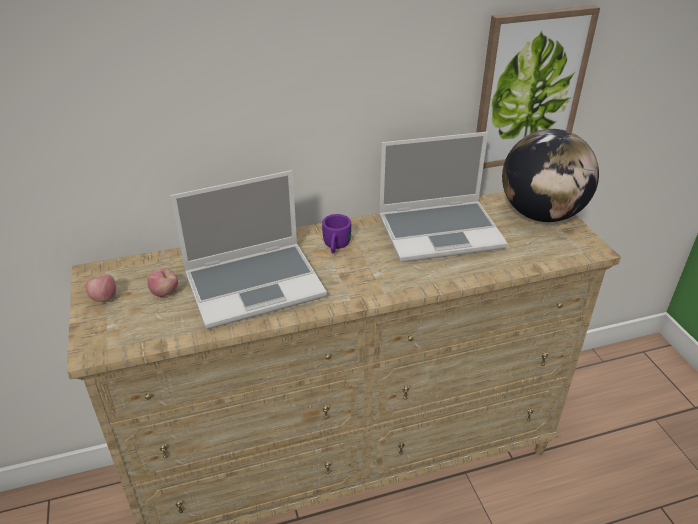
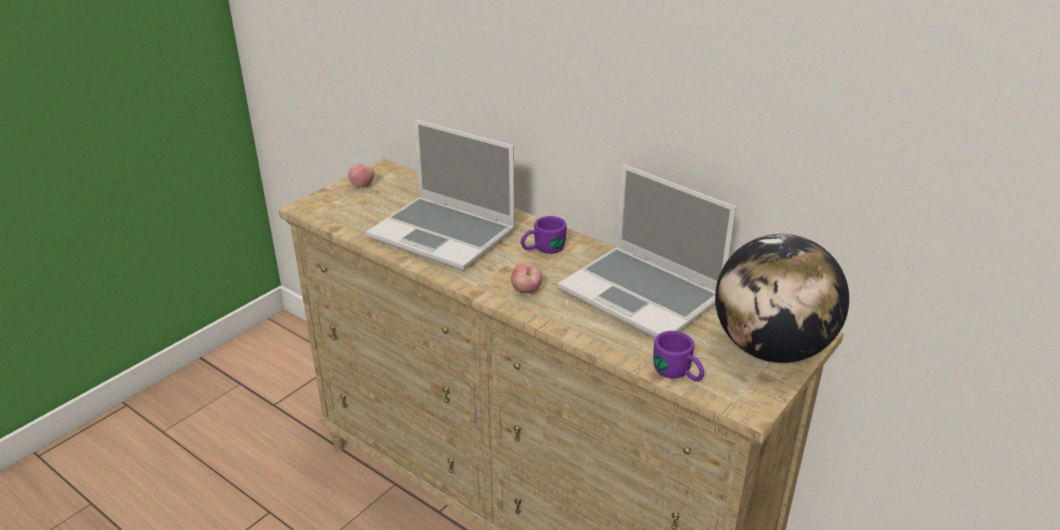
camera: 55 degrees right, 5 degrees down
(165, 293) = (392, 204): apple -> apple (526, 291)
(529, 89) = (833, 185): picture -> none
(541, 259) = (679, 374): none -> purple mug

